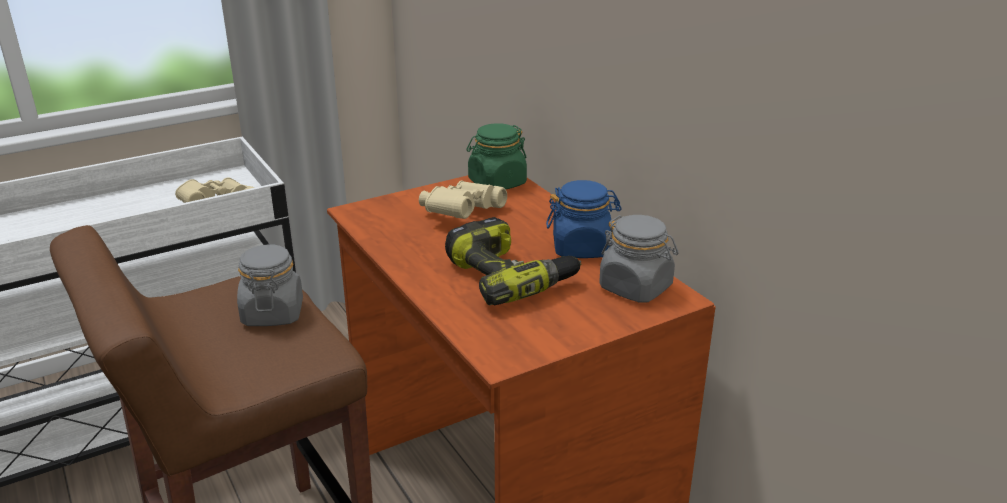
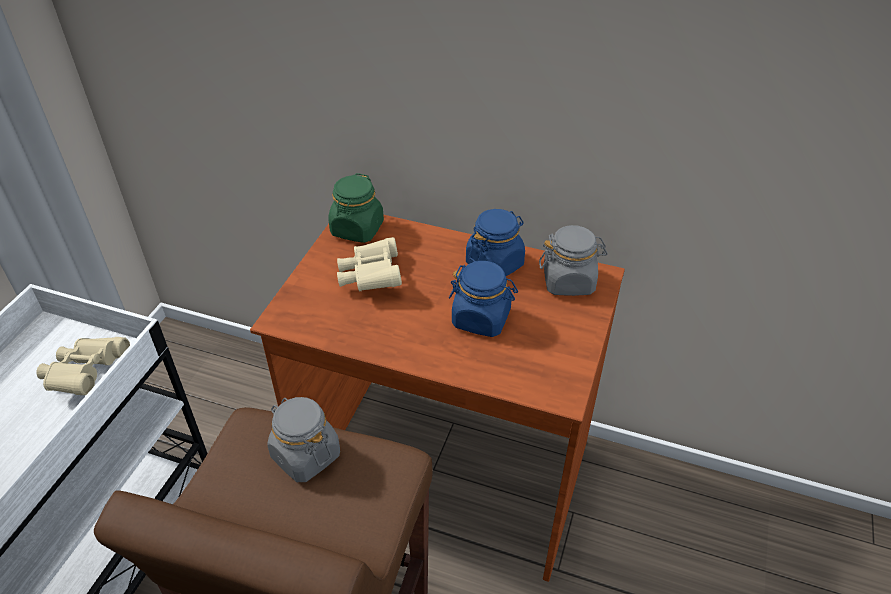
camera: 40 degrees left, 15 degrees up
(510, 277) = (481, 318): power drill -> blue jar

